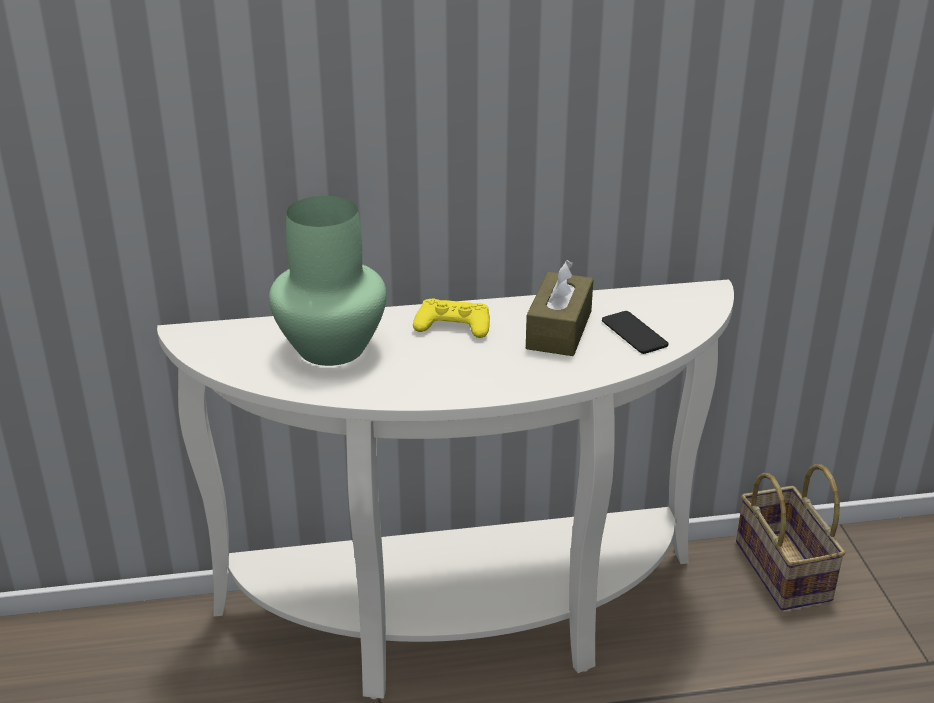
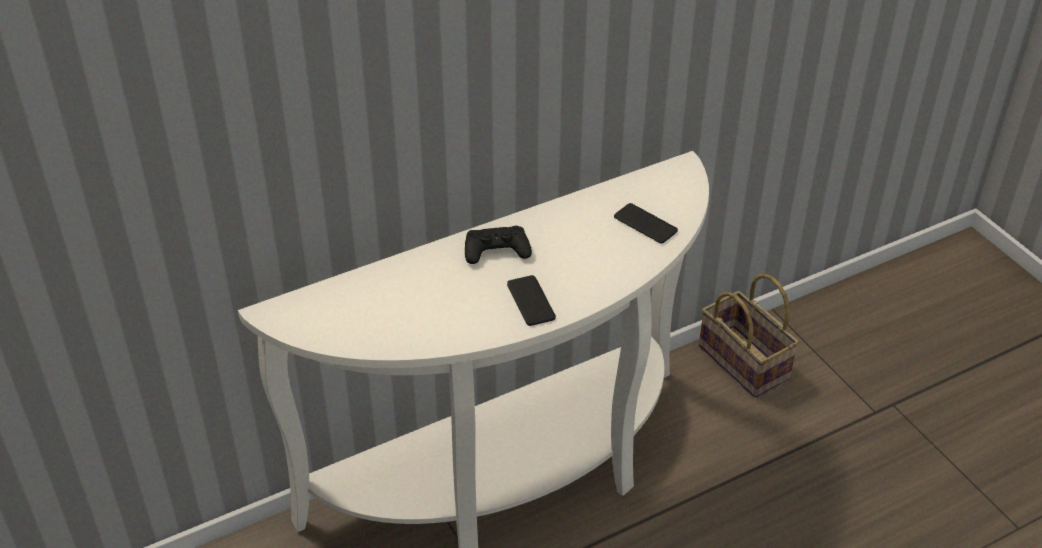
camera: 20 degrees left, 10 degrees up
(329, 348) = (405, 298): green vase -> none
(453, 325) = (496, 250): yellow game controller -> black game controller
(461, 377) = (531, 301): none -> phone
(559, 330) = (584, 234): brown tissue box -> none

